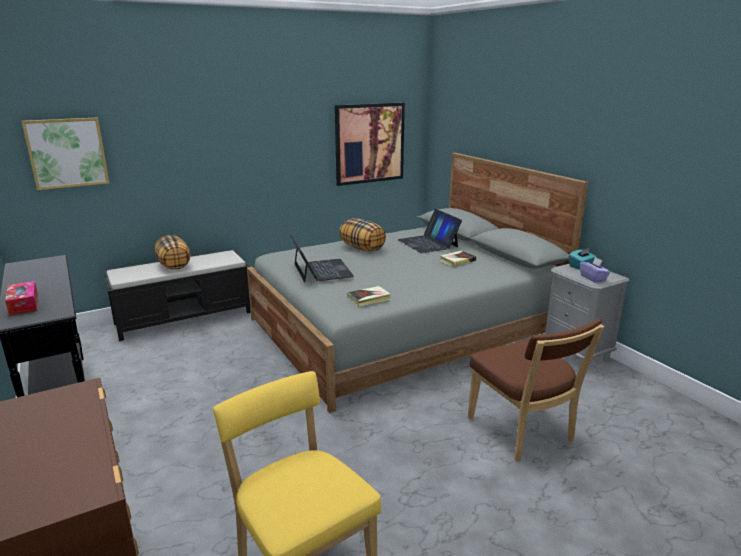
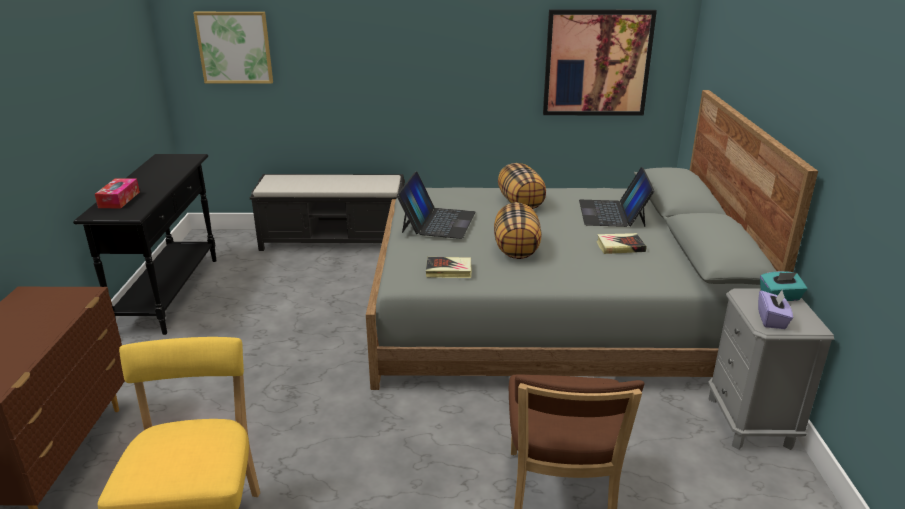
camera: 30 degrees right, 5 degrees up
(174, 266) = (326, 182): pillow -> pillow (517, 249)

